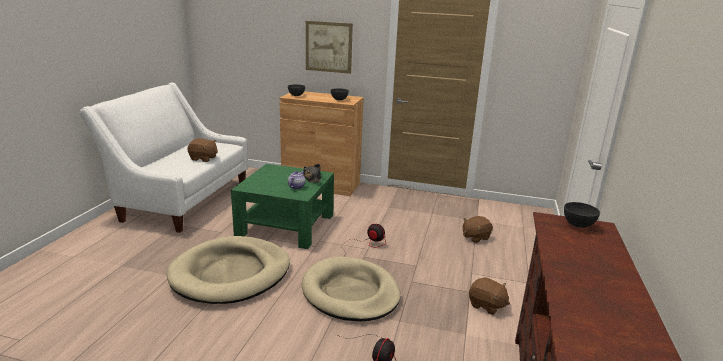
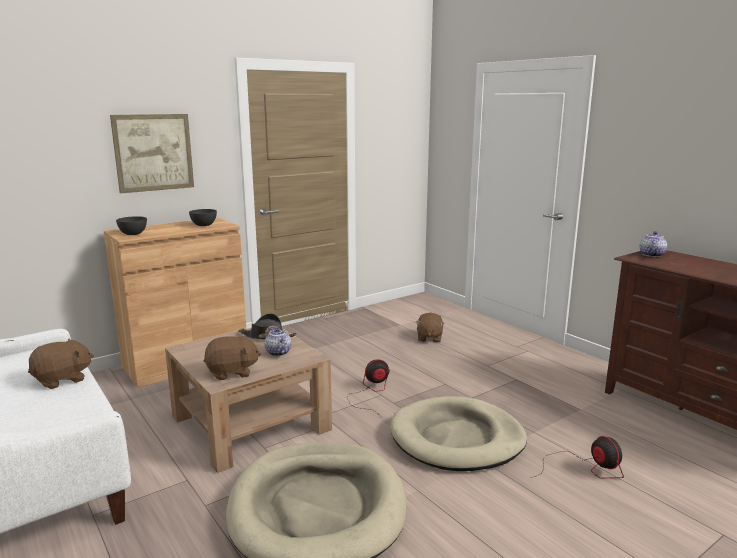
camera: 50 degrees left, 5 degrees down
(286, 225) = (250, 423): green coffee table -> brown coffee table
(486, 305) = (545, 381): brown plush toy -> brown plush toy (232, 372)
(578, 224) = (651, 254): grey bowl -> teapot

